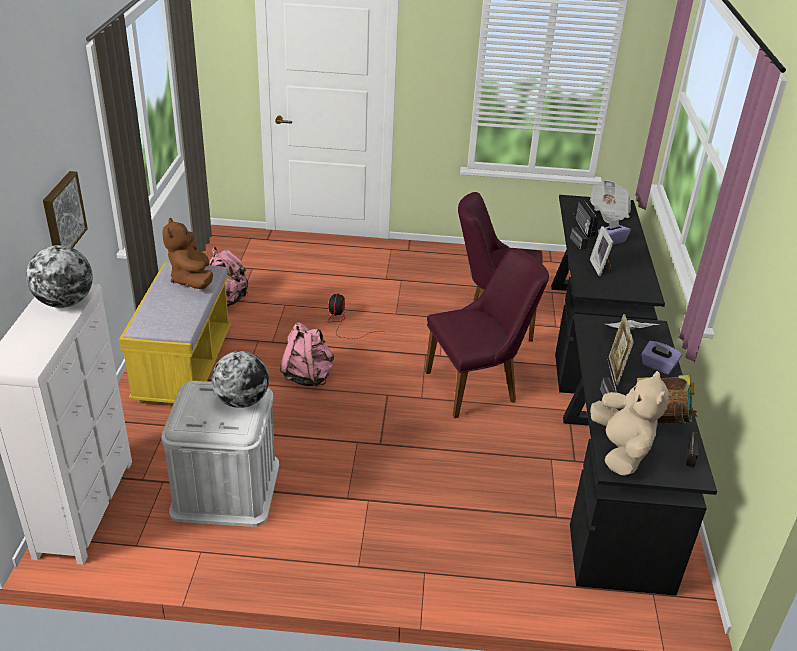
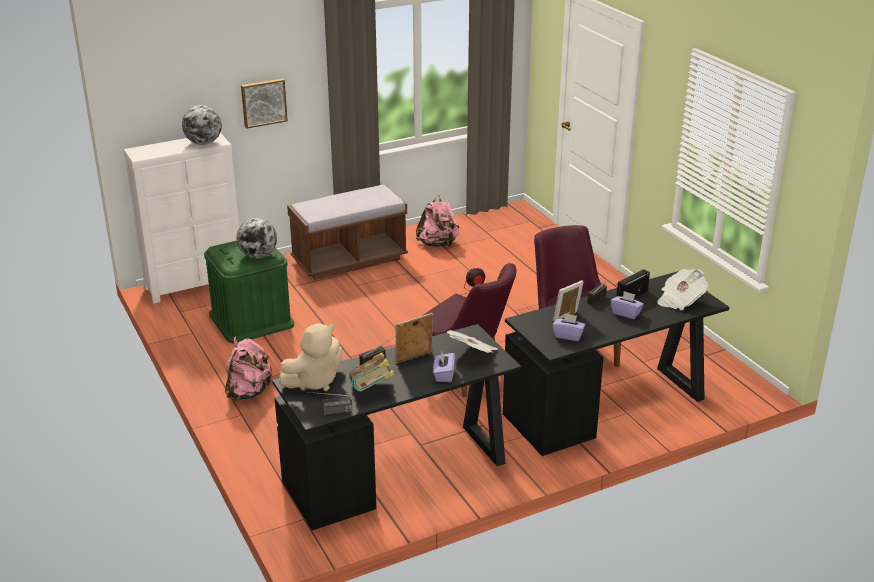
camera: 60 degrees right, 5 degrees down
(184, 366) = (349, 260): yellow bench -> brown bench
(192, 280) = (372, 198): brown plush toy -> none
(226, 488) = (251, 319): white storage box -> green storage box
(308, 376) = (391, 304): pink backpack -> pink backpack (248, 392)
(630, 279) = (568, 336): none -> purple tissue box

